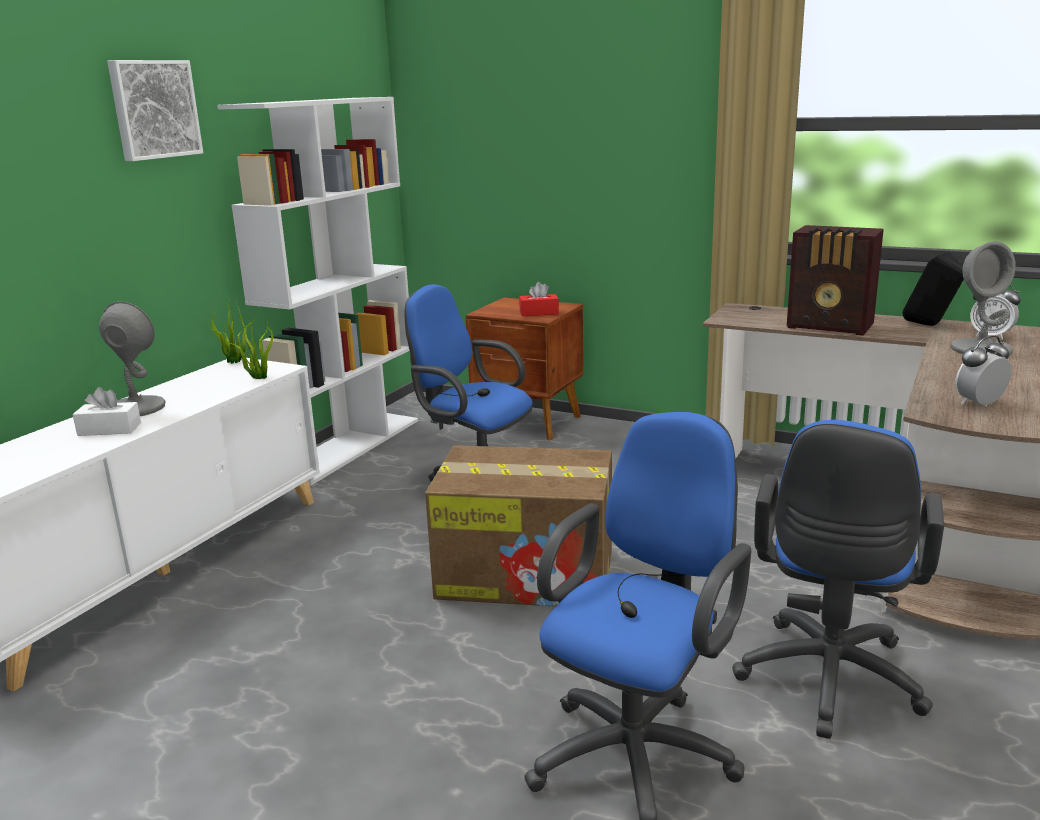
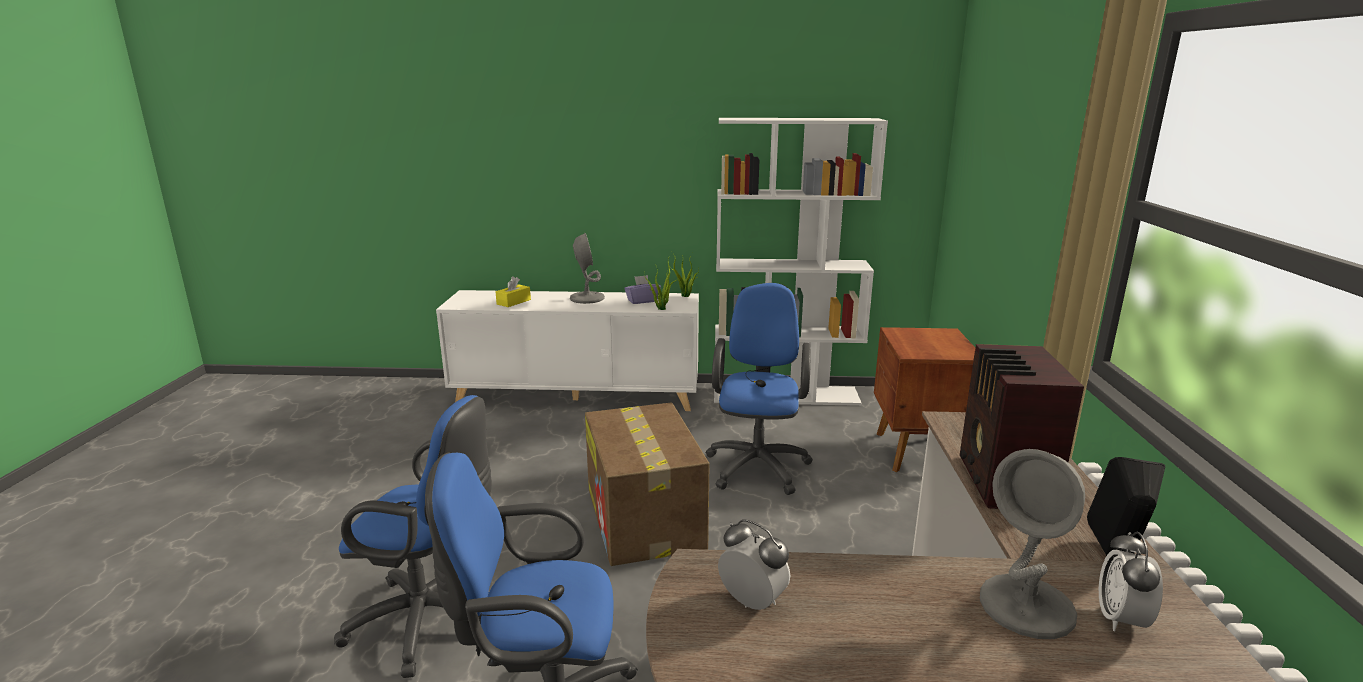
camera: 65 degrees right, 0 degrees up
(51, 453) = (513, 302): none -> yellow tissue box
(109, 429) = (552, 302): white tissue box -> none
(154, 109) = (669, 118): picture -> none
(210, 382) = (642, 301): none -> purple tissue box
(539, 313) = (925, 349): red tissue box -> none

